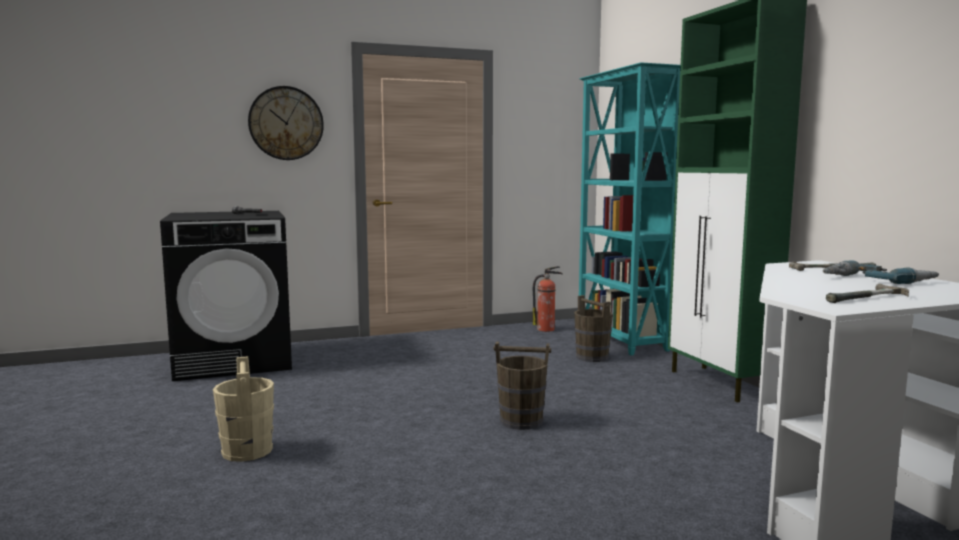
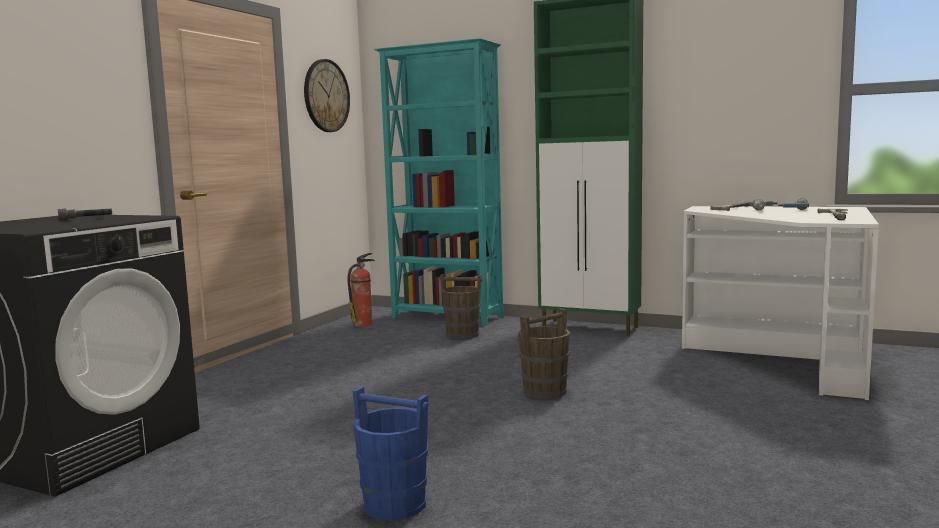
camera: 45 degrees left, 0 degrees up
(247, 451) = (395, 504): beige bucket -> blue bucket
(286, 123) = (71, 83): wall clock -> wall clock (326, 96)

